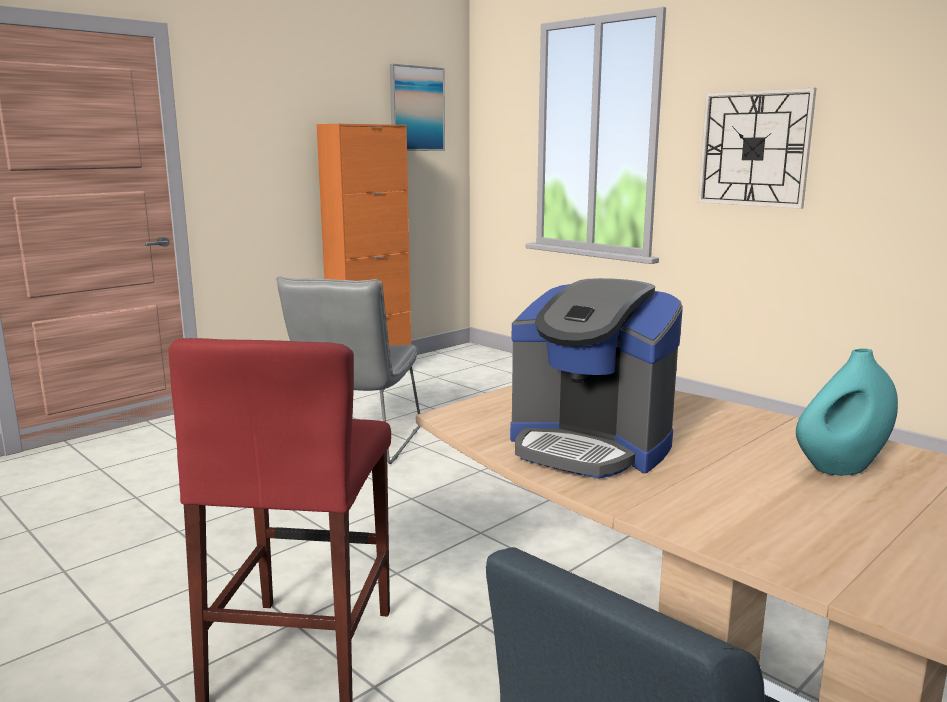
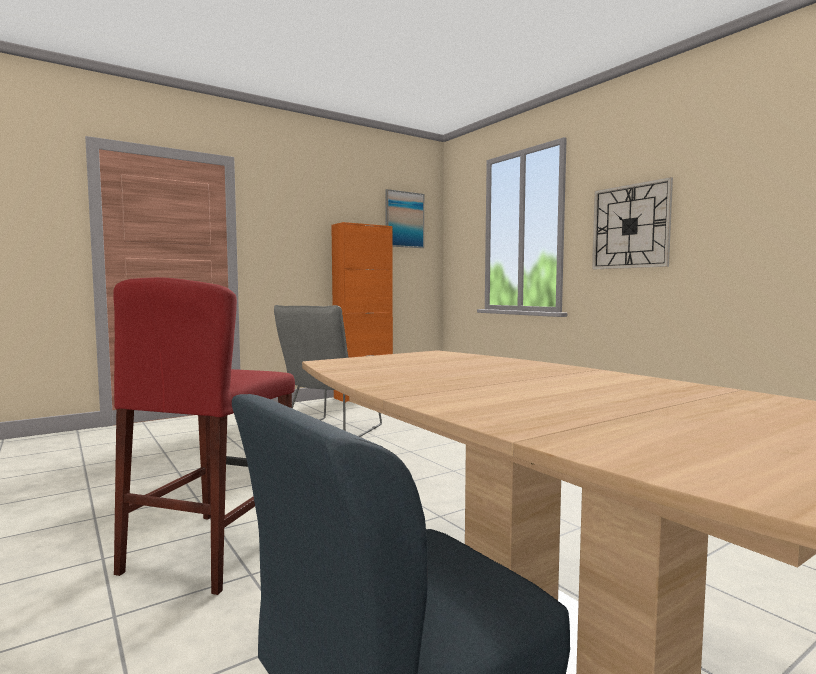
camera: 10 degrees right, 10 degrees down
(590, 446) = (411, 374): coffee machine -> none
(841, 468) = (611, 388): turquoise vase -> none

